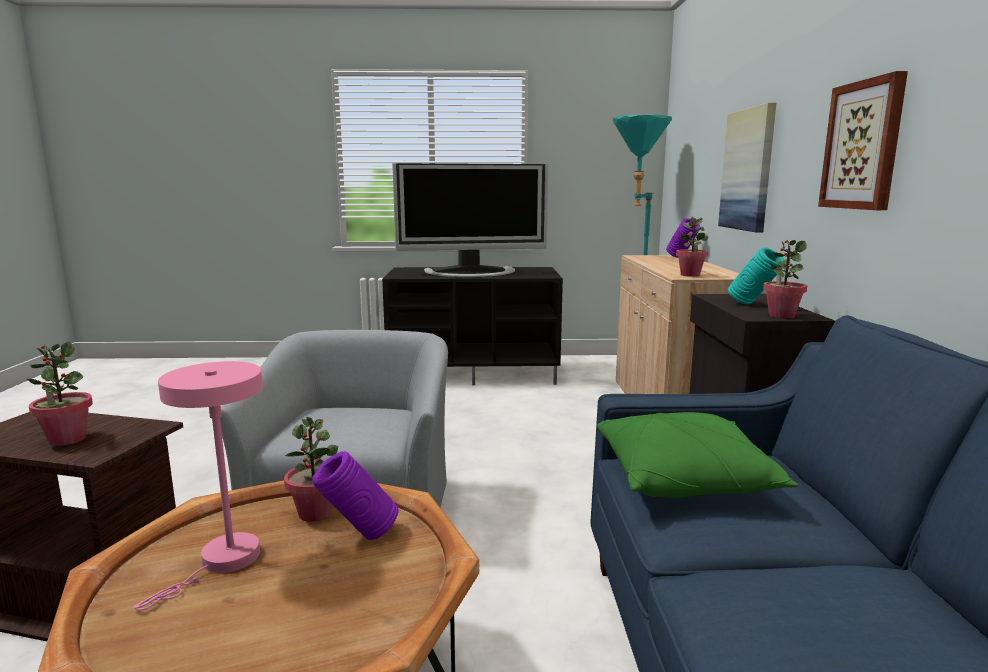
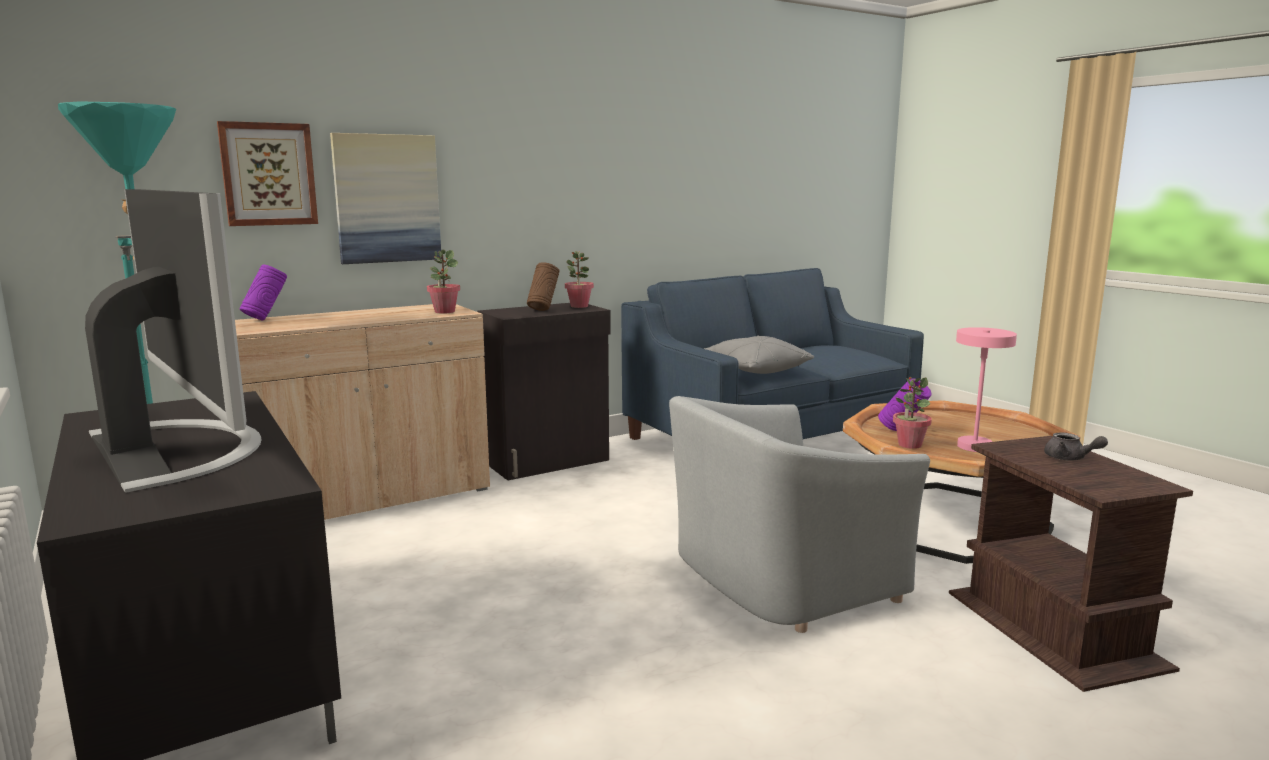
camera: 120 degrees left, 0 degrees up
(67, 439) = (1070, 458): potted plant -> grey teapot
(685, 479) = (756, 369): green pillow -> grey pillow
(753, 305) = (543, 310): turquoise vase -> brown vase
(863, 145) = (565, 184): picture -> picture (268, 174)

